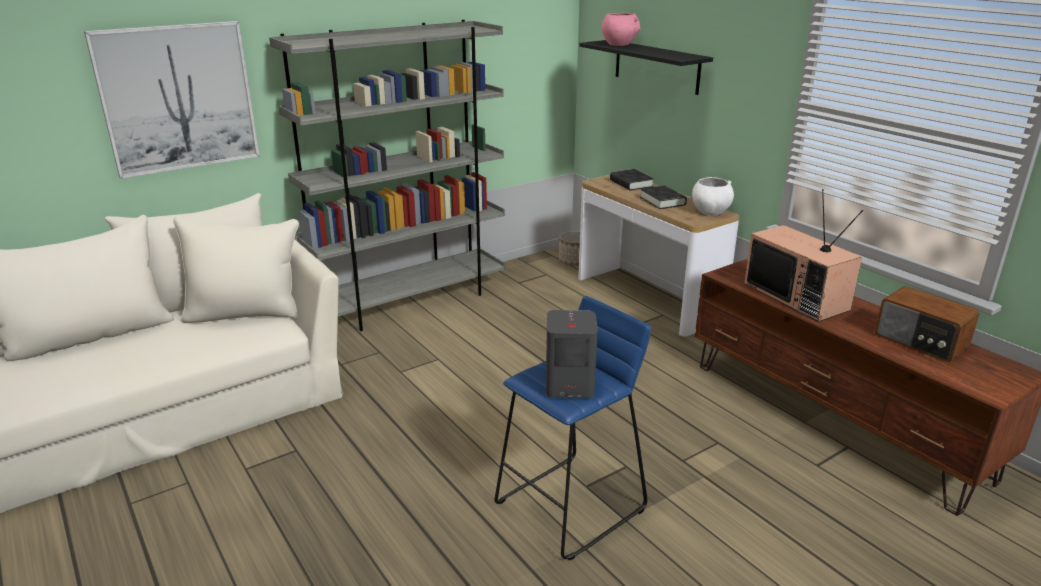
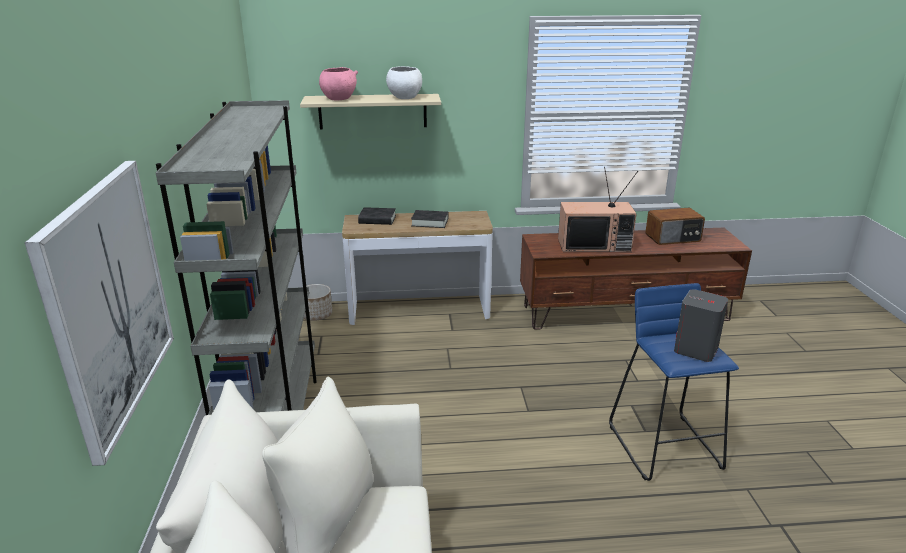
camera: 60 degrees left, 0 degrees up
(656, 66) = (372, 111): black shelf -> beige shelf
(710, 212) = (470, 216): white bowl -> white bowl (404, 97)

